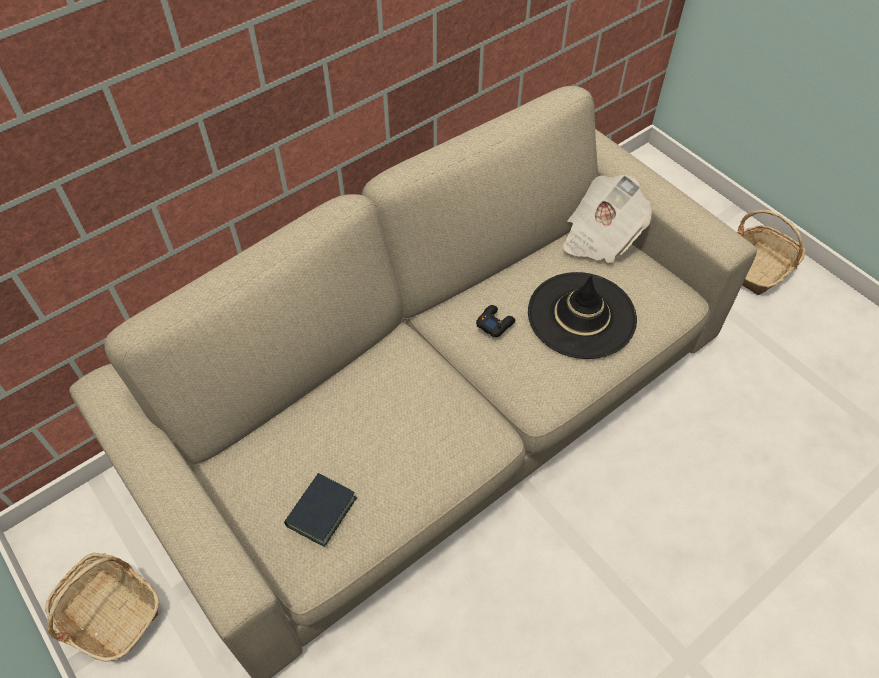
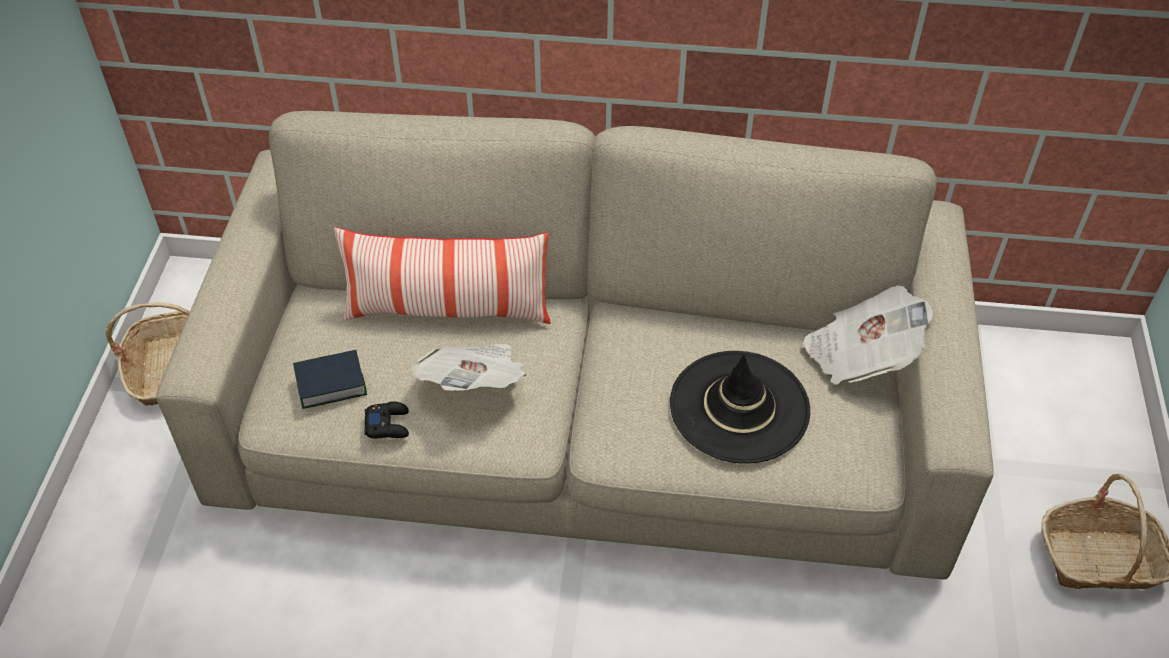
camera: 45 degrees right, 5 degrees down
(332, 396) = (448, 310): none -> pillow
(416, 430) = (474, 384): none -> newspaper
(495, 323) = (652, 354): black game controller -> black game controller (388, 424)

